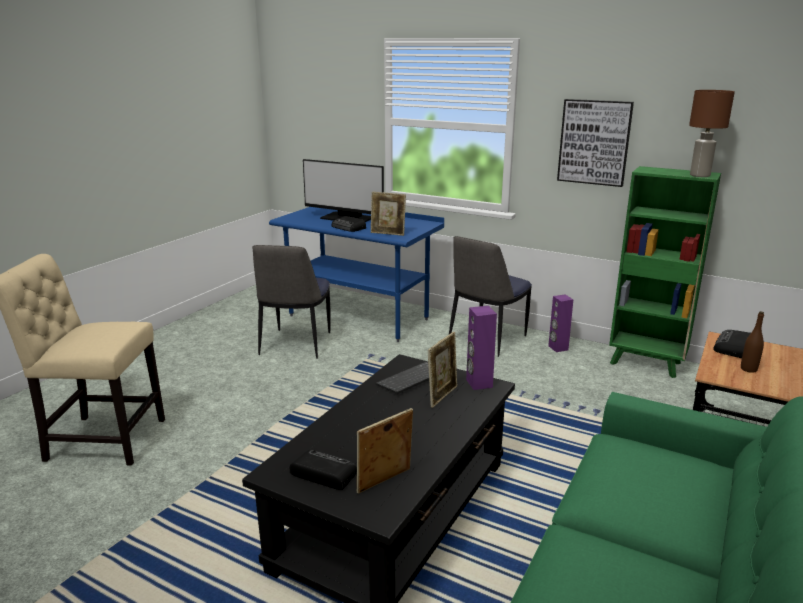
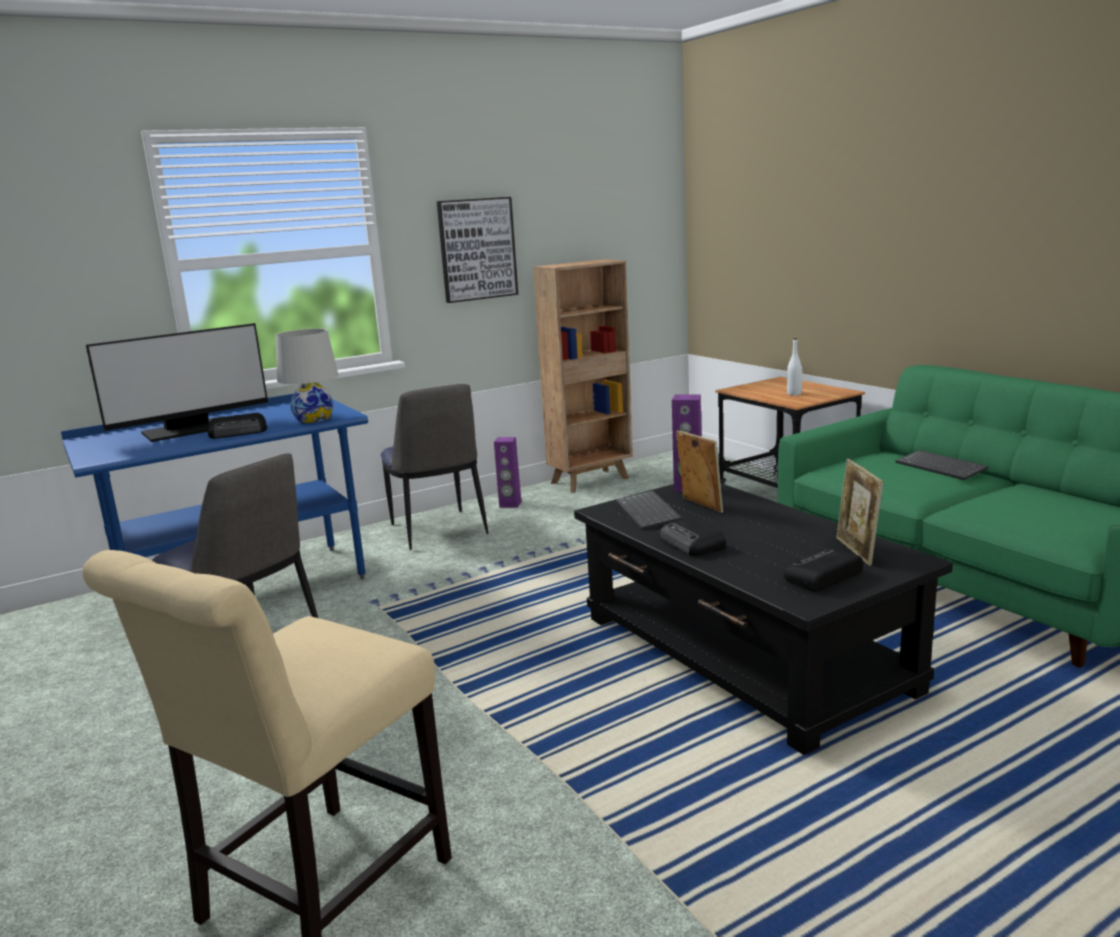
camera: 60 degrees left, 5 degrees down
(388, 234) = (313, 419): picture frame -> white table lamp
(646, 363) = (591, 480): green bookcase -> brown bookcase
(693, 511) = (942, 467): none -> keyboard
(700, 175) = (604, 261): brown table lamp -> none
(732, 347) = (753, 390): radio -> radio (692, 543)
(748, 369) = (794, 394): brown bottle -> white bottle

